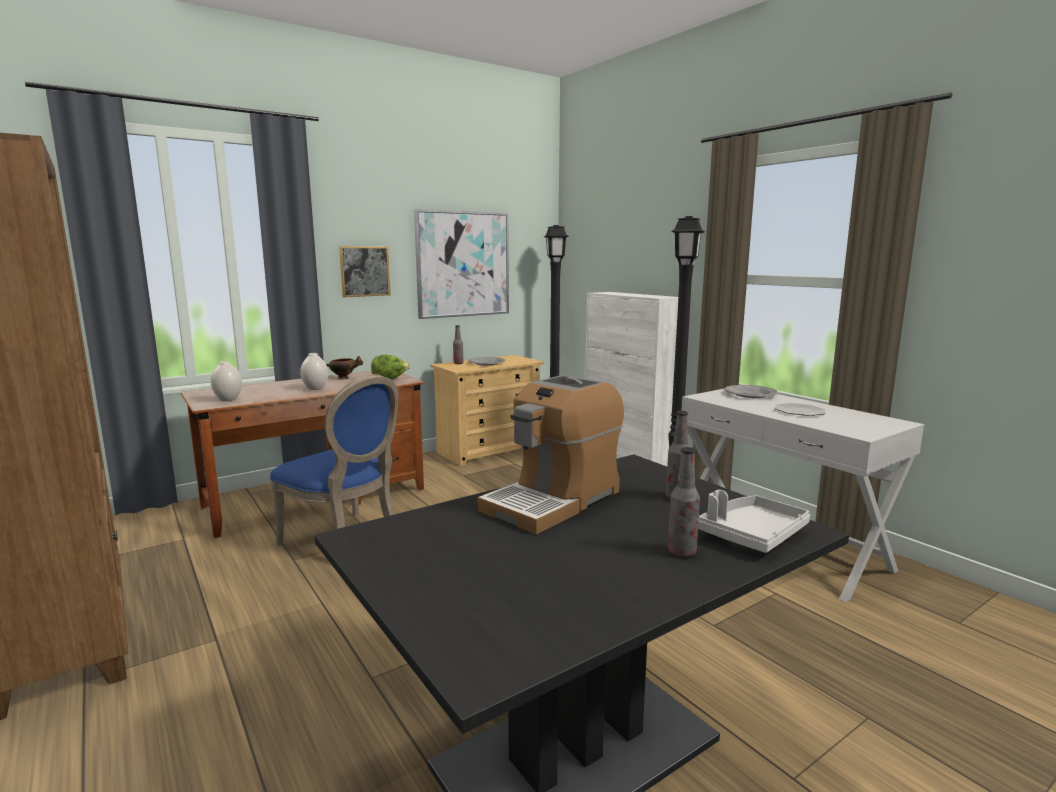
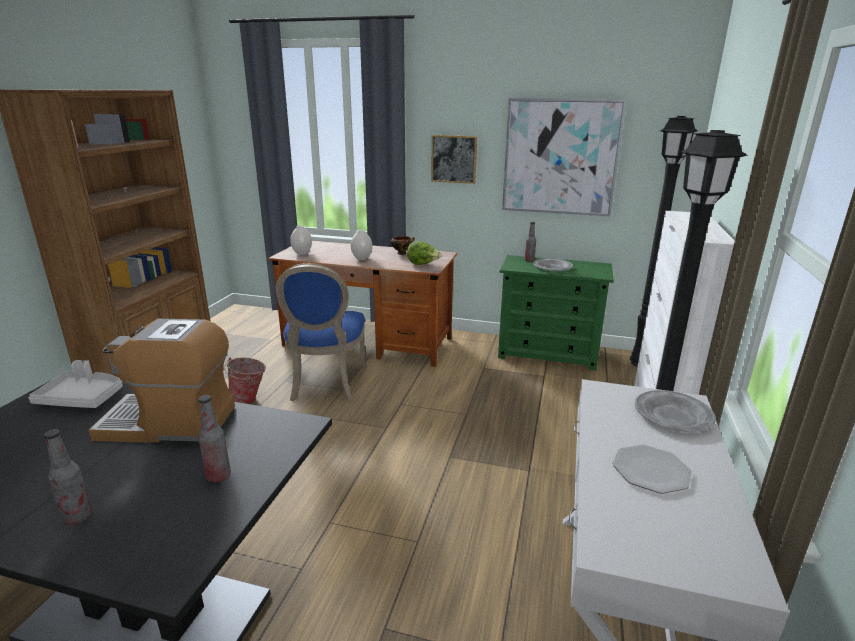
camera: 50 degrees right, 10 degrees up
(288, 590) = (249, 400): none -> bucket
(489, 450) = (548, 353): beige dresser -> green dresser
(752, 535) = (137, 546): grey tray -> grey tray (82, 398)

